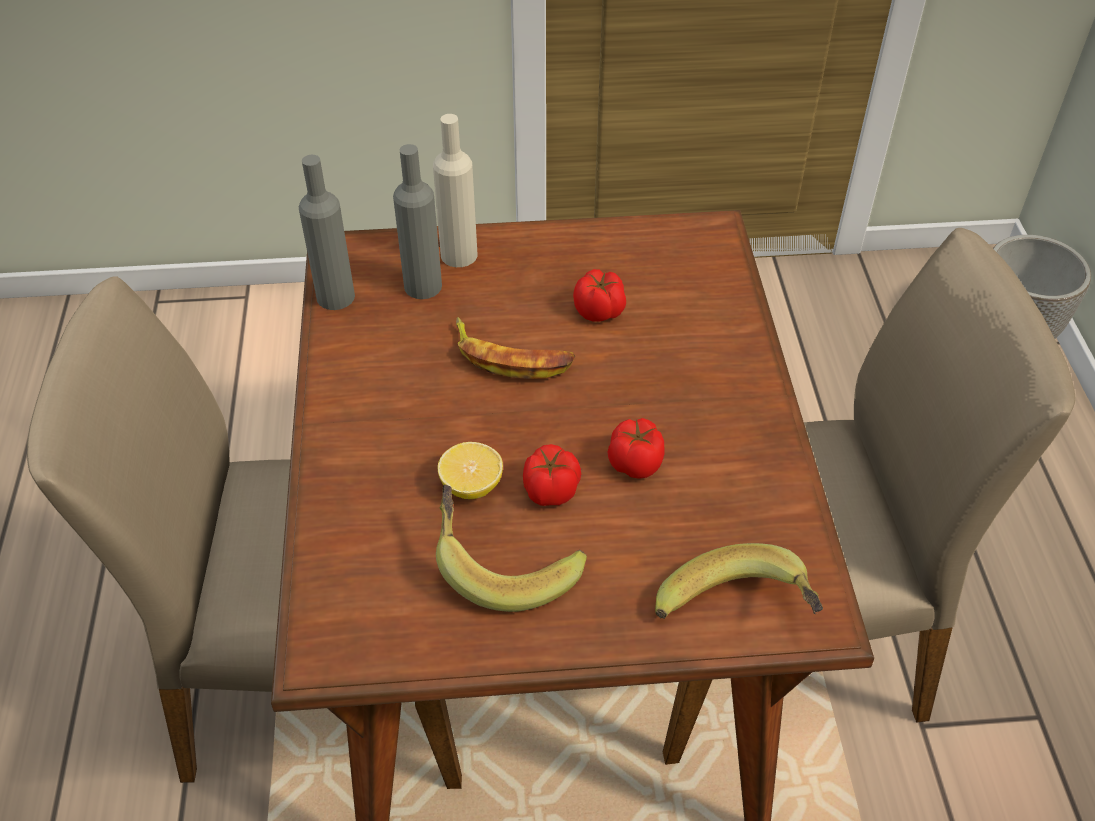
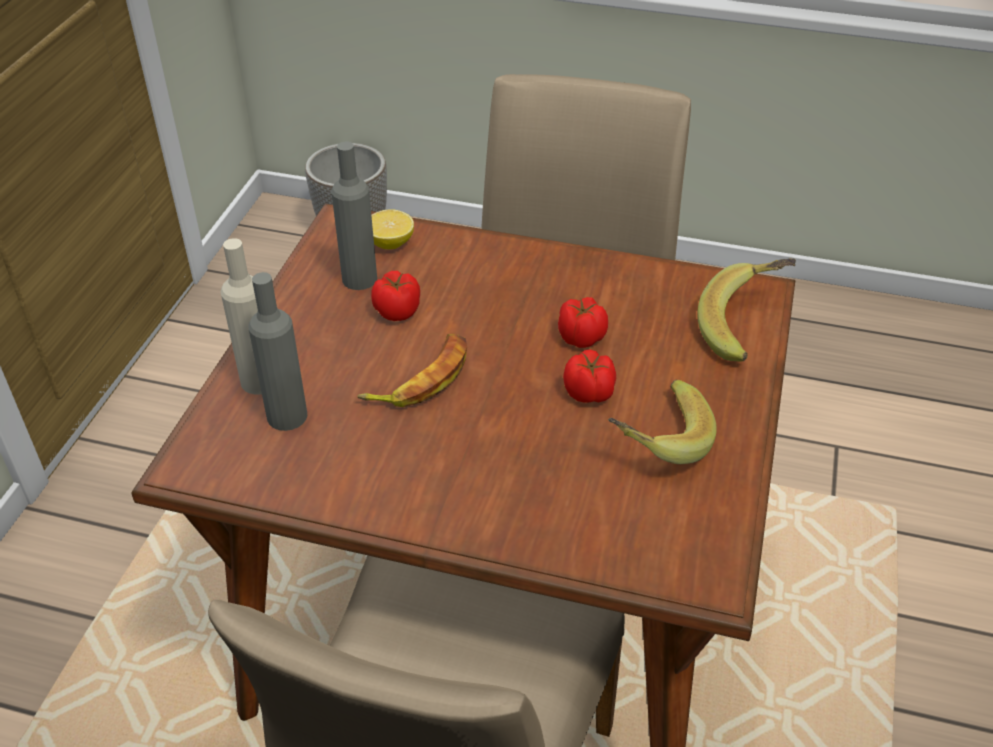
camera: 70 degrees left, 5 degrees down
(335, 296) = (257, 485): grey bottle -> grey bottle (359, 279)
(471, 485) = (562, 440): lemon -> lemon (390, 243)

